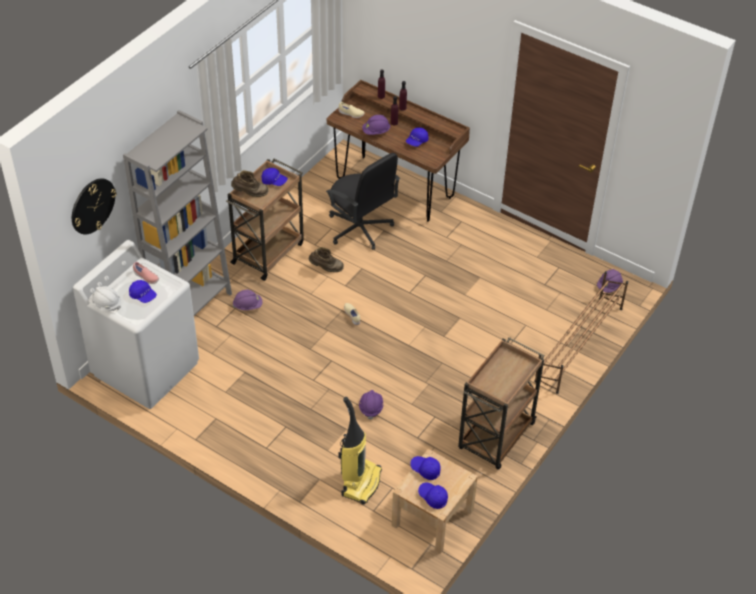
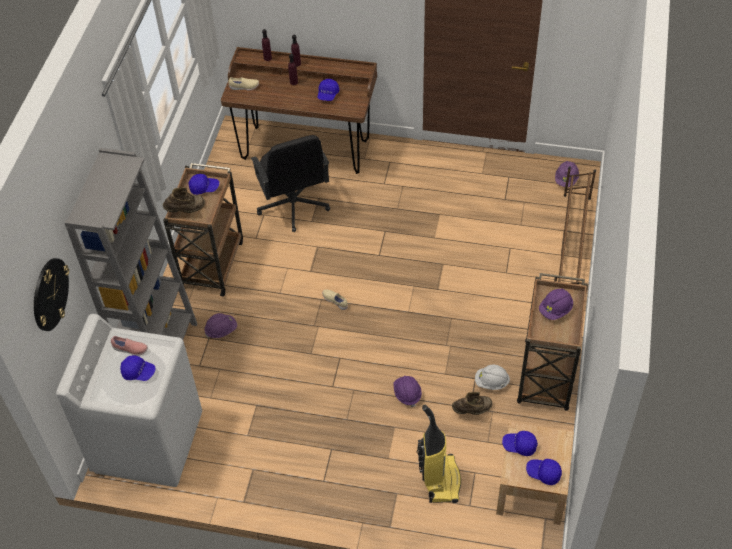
camera: 20 degrees left, 5 degrees up
(105, 304) = (101, 399): white hard hat -> white hard hat (491, 382)
(326, 268) = (281, 260): brown boot -> brown boot (472, 411)
(360, 229) = (293, 205): black office chair -> black office chair turned 45 degrees clockwise
(376, 132) = (280, 98): purple hard hat -> purple hard hat (555, 310)

